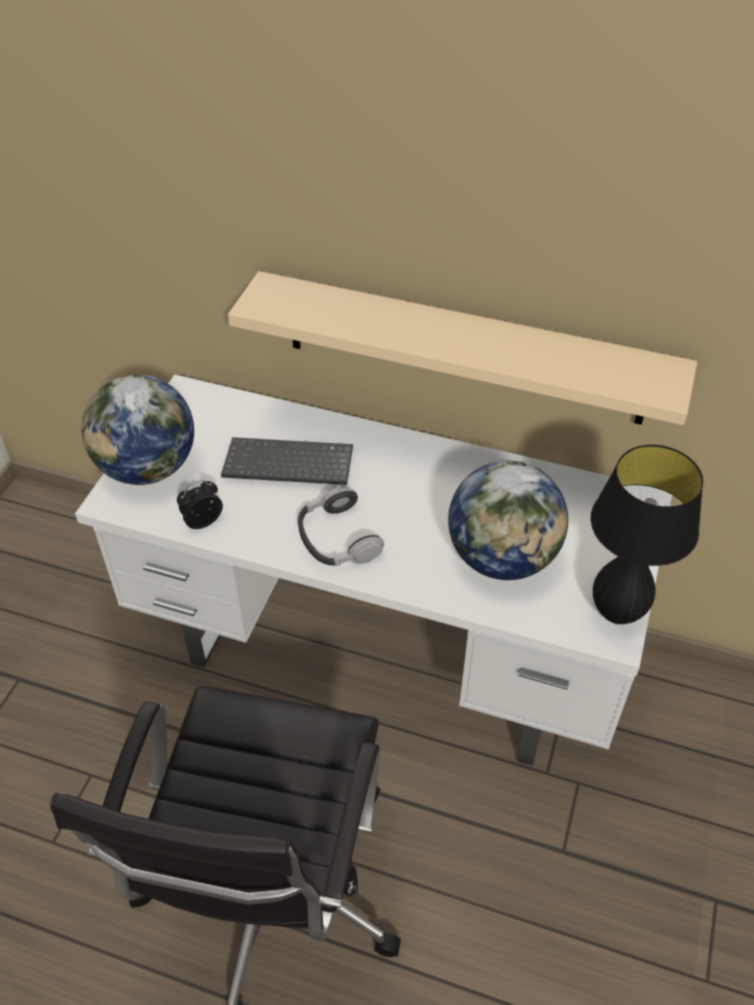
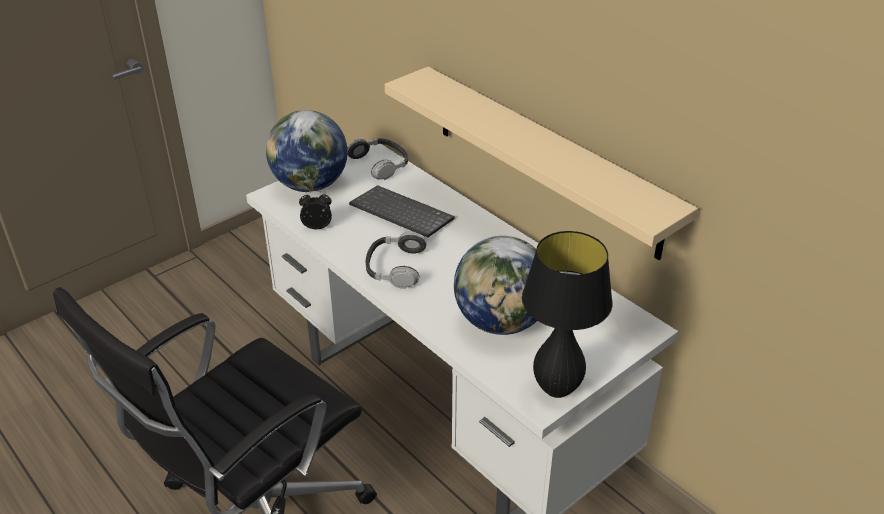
camera: 30 degrees right, 10 degrees down
(210, 405) = (380, 164): none -> headphones

